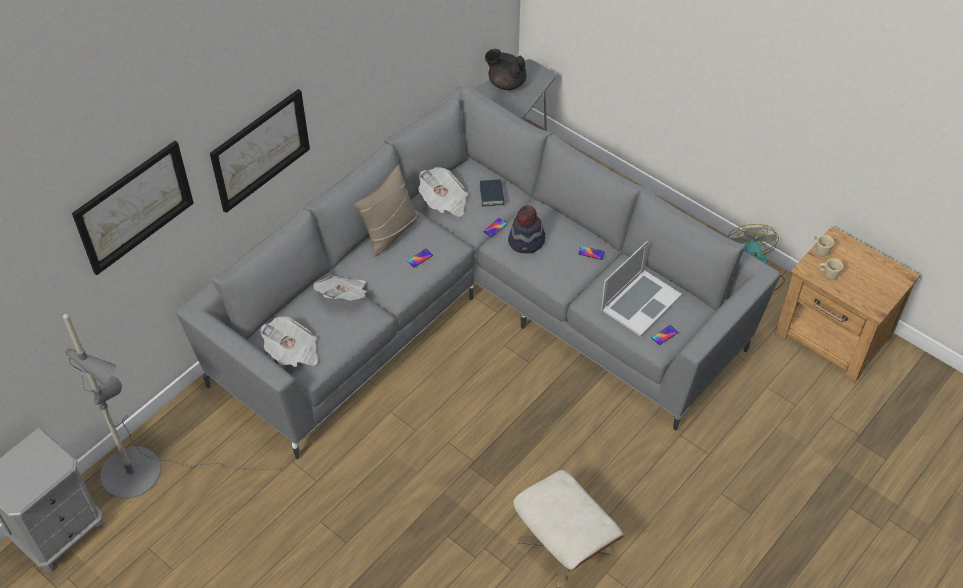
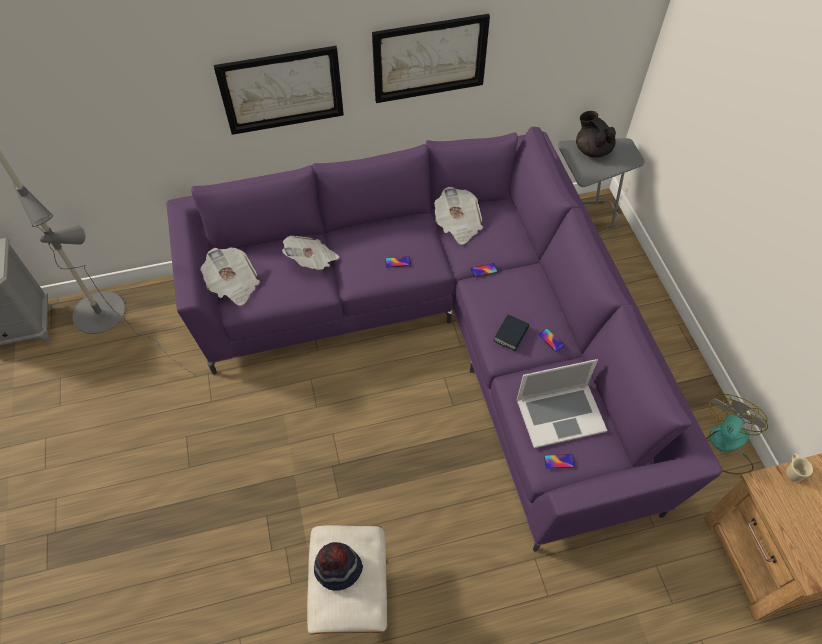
camera: 35 degrees right, 5 degrees up
(134, 206) = (113, 80): picture -> picture (429, 58)
(390, 232) = (392, 227): beige pillow -> none
(475, 309) = (444, 333): grey sofa -> purple sofa
(492, 195) = (503, 240): book -> book (511, 334)
(527, 241) = (500, 297): hat -> hat (338, 569)
(828, 274) = (782, 503): beige mug -> none

